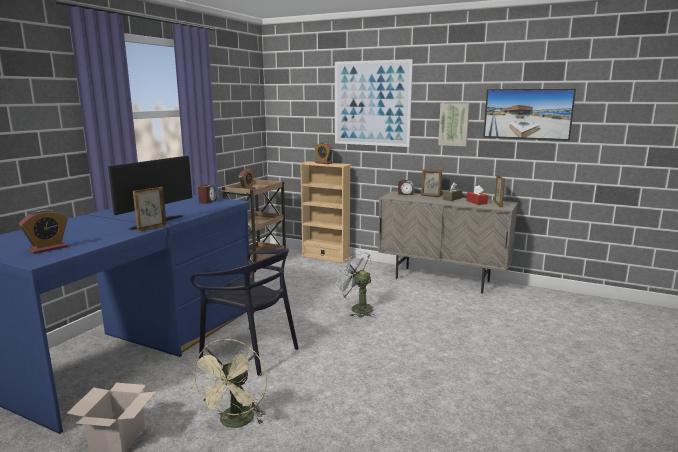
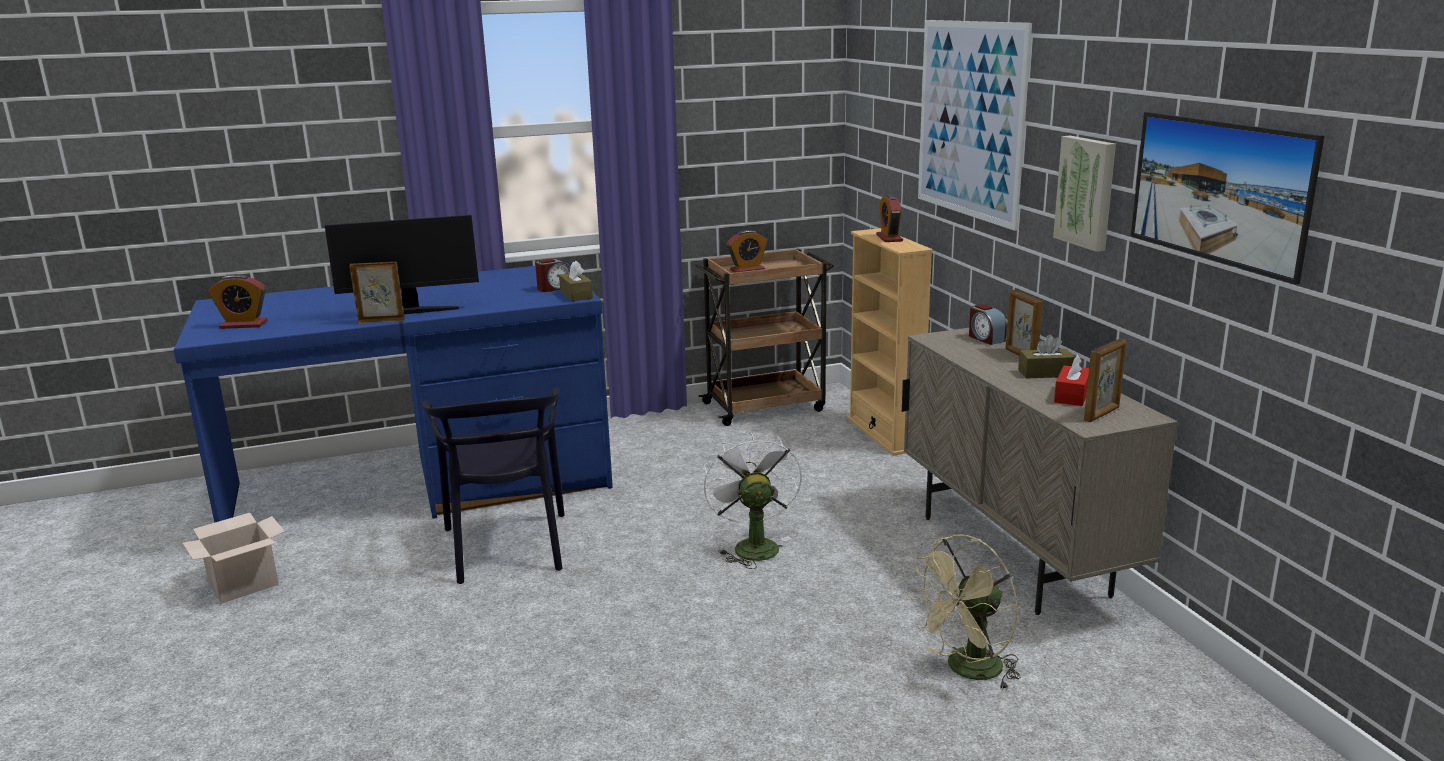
camera: 45 degrees right, 5 degrees up
(229, 201) = (576, 295): none -> brown tissue box
(235, 423) = (342, 626): beige fan -> beige fan (967, 671)

